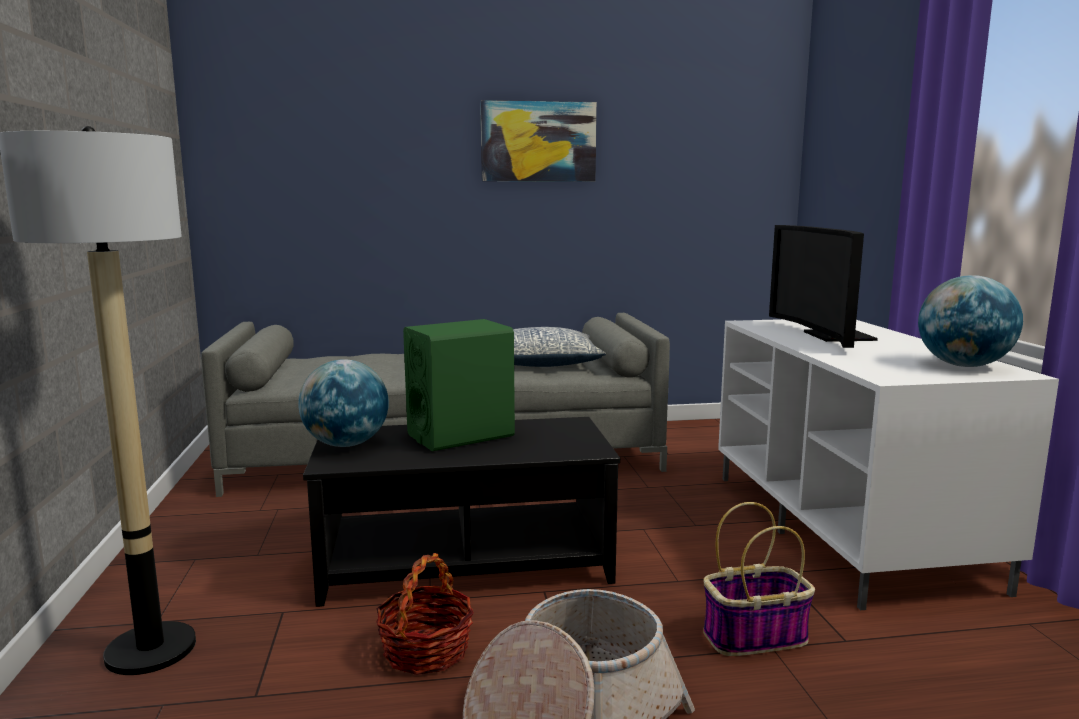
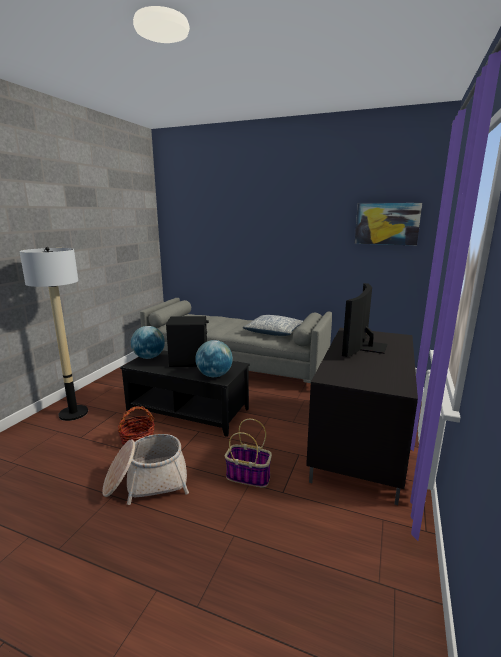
camera: 30 degrees right, 5 degrees up
(461, 435) = (189, 362): green speaker -> black speaker
(538, 141) = (293, 227): picture -> picture (387, 224)
(848, 529) = (361, 444): white tv stand -> black tv stand
(963, 365) = (386, 379): globe -> globe (214, 375)

